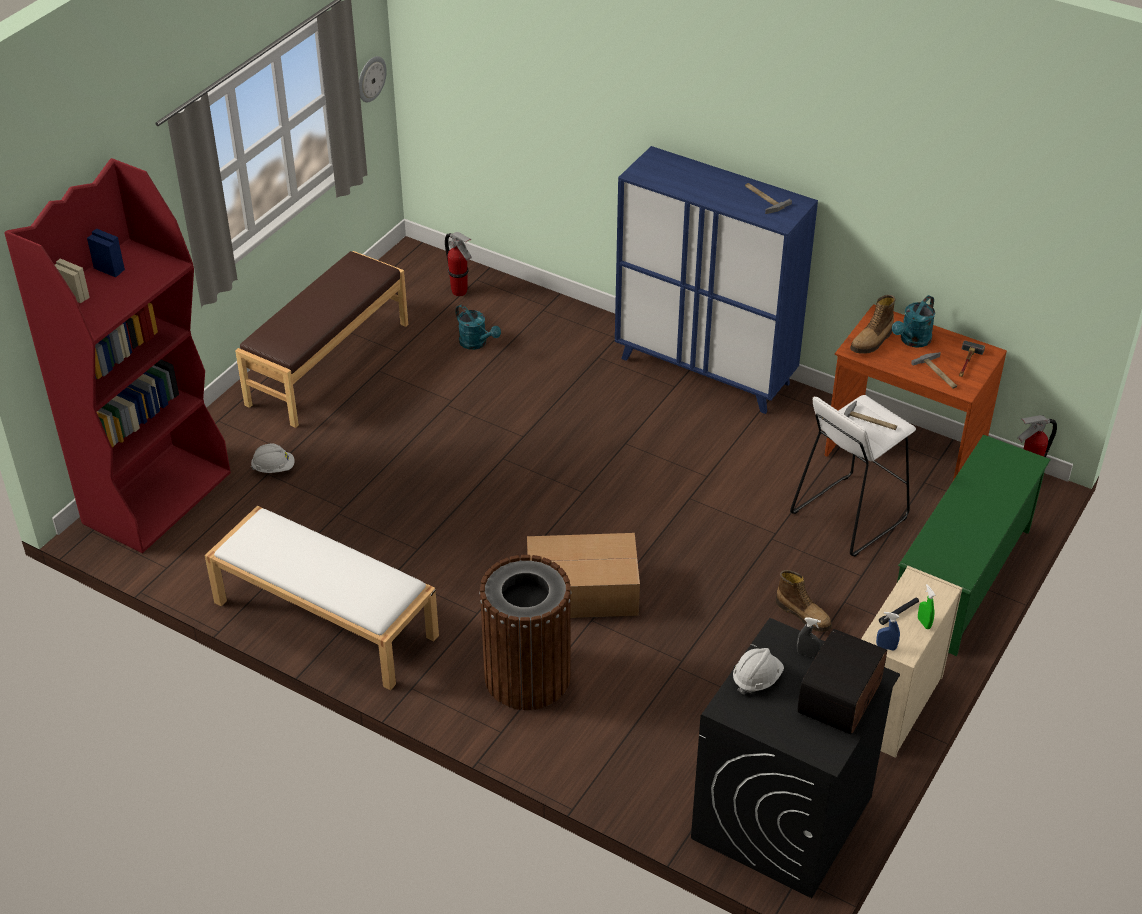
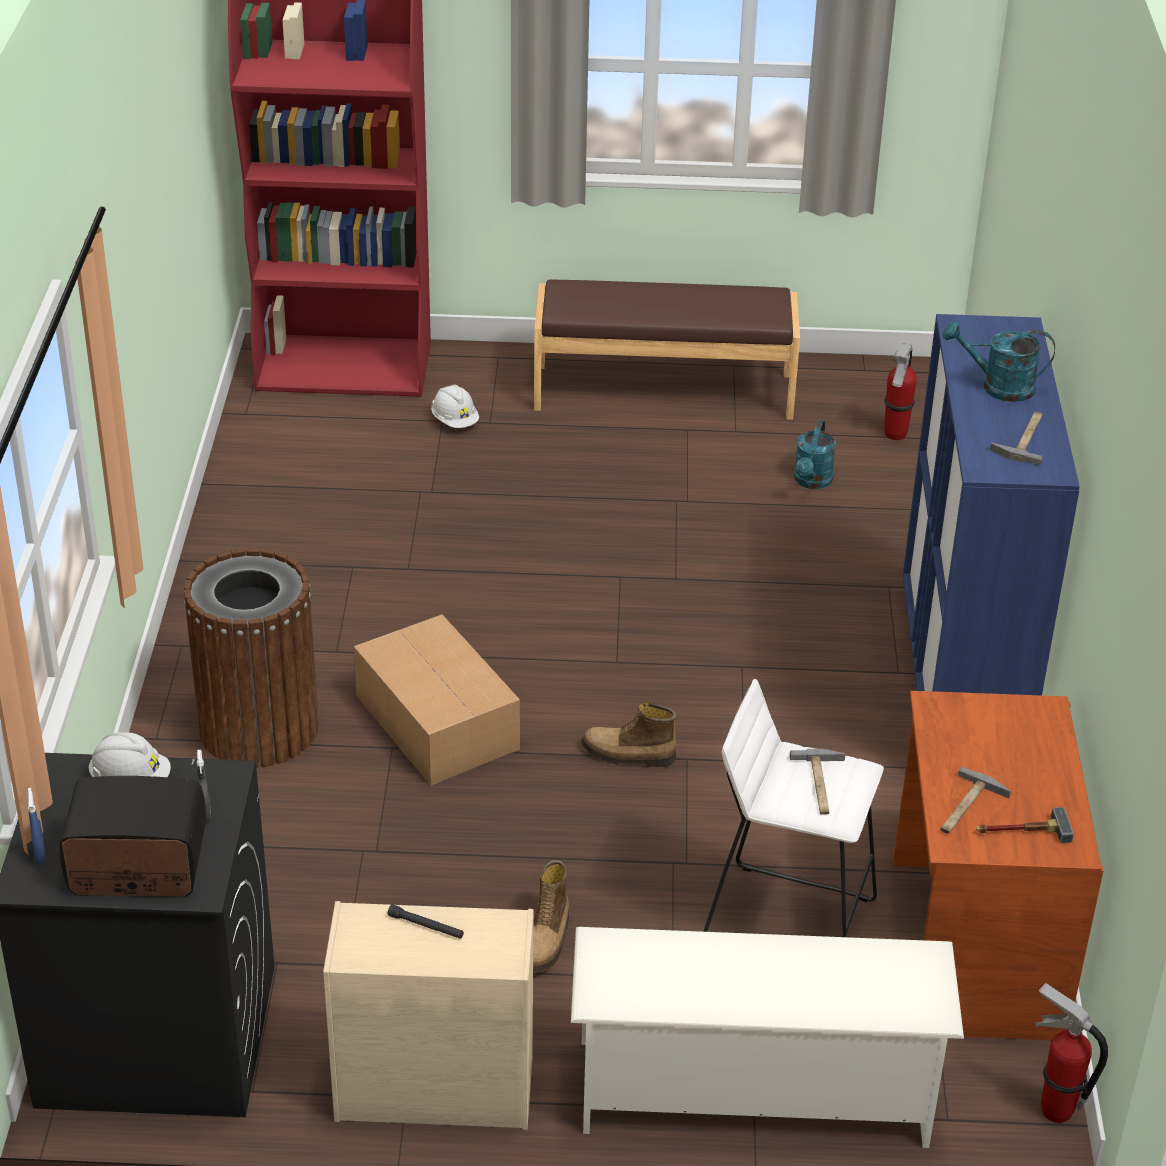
camera: 60 degrees right, 5 degrees down
(323, 619) = (245, 544): white bench -> none
(370, 78) = (938, 95): wall clock -> none
(872, 341) = (974, 719): boot -> boot (627, 755)
(886, 647) = (346, 931): blue spray bottle -> blue spray bottle (40, 855)
(912, 341) = (1017, 759): turquoise watering can -> turquoise watering can (998, 387)
(924, 623) = (422, 958): green spray bottle -> none
(961, 579) = (753, 1093): green shoe rack -> white shoe rack

